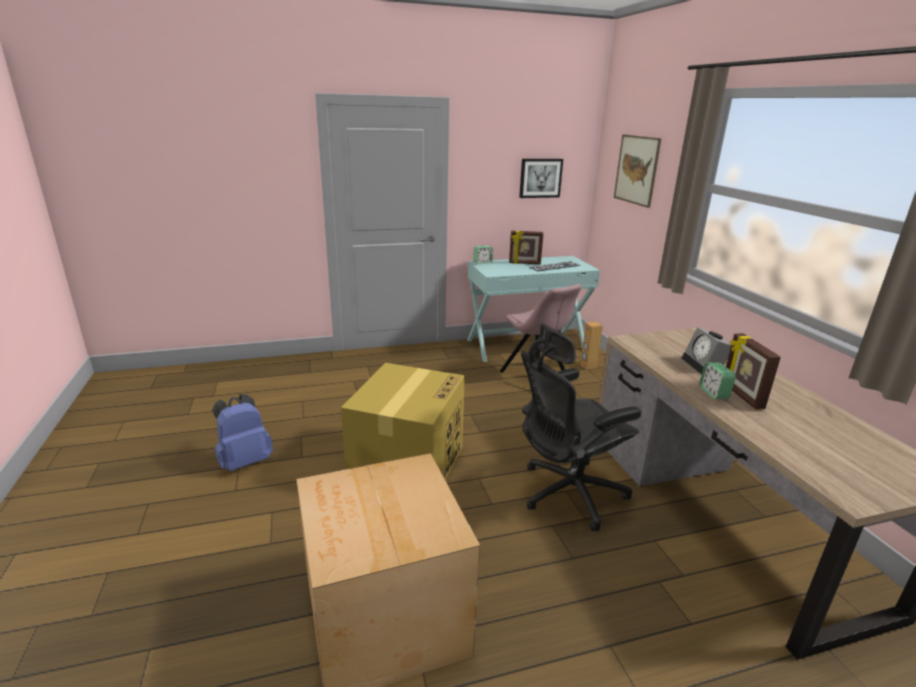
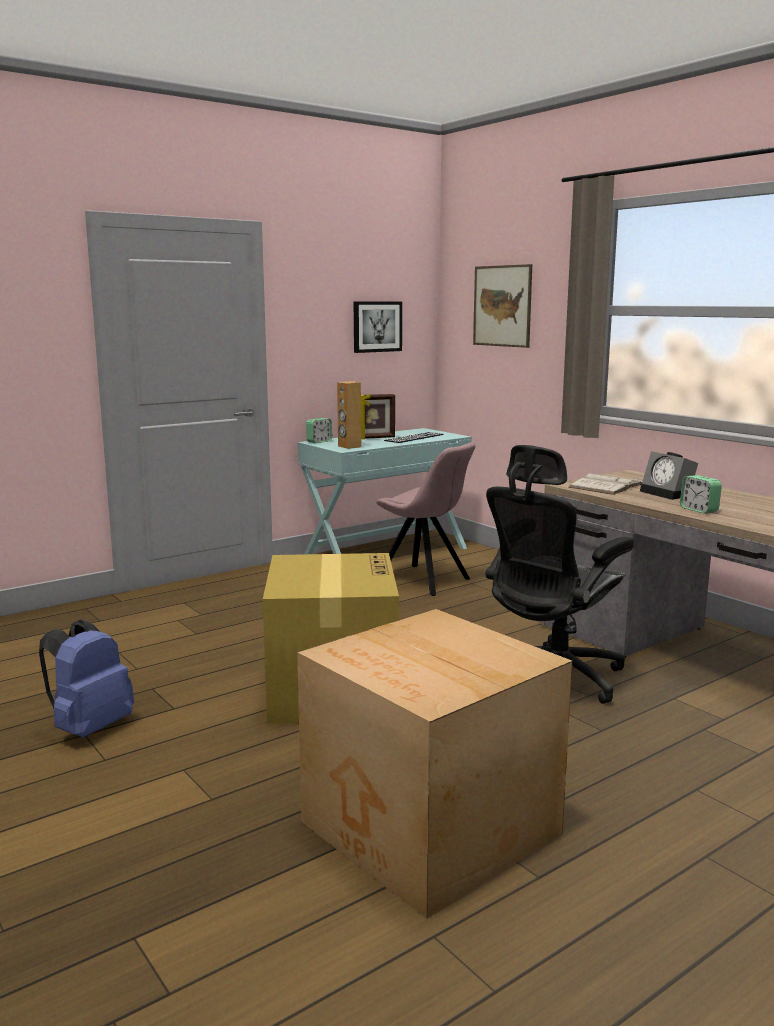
camera: 20 degrees left, 10 degrees down
(588, 366) = (479, 562): brown speaker -> brown speaker (349, 446)
(658, 346) = (606, 486): none -> white book
(741, 396) = (726, 508): picture frame -> none

